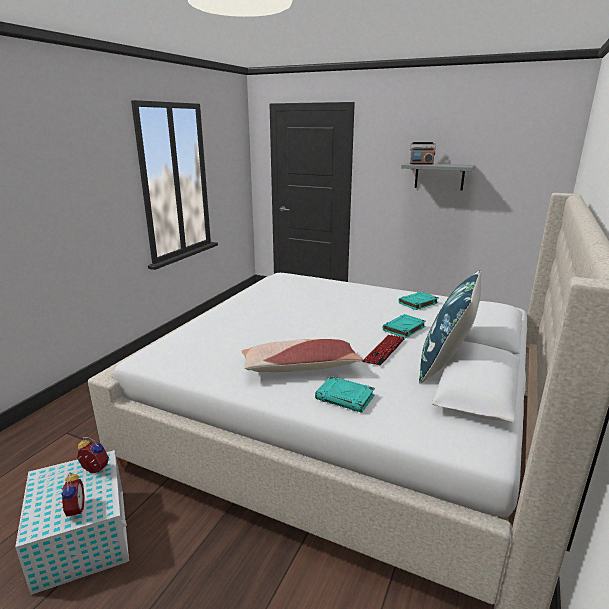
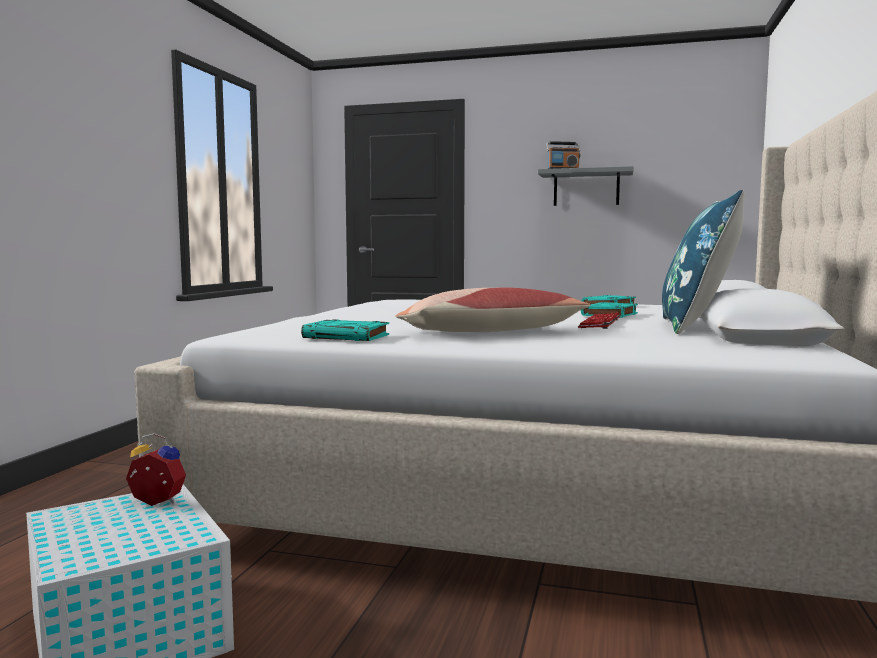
camera: 10 degrees left, 15 degrees down
(73, 510) = (138, 541): alarm clock -> none
(345, 397) = (583, 342): turquoise book -> turquoise book (347, 337)

